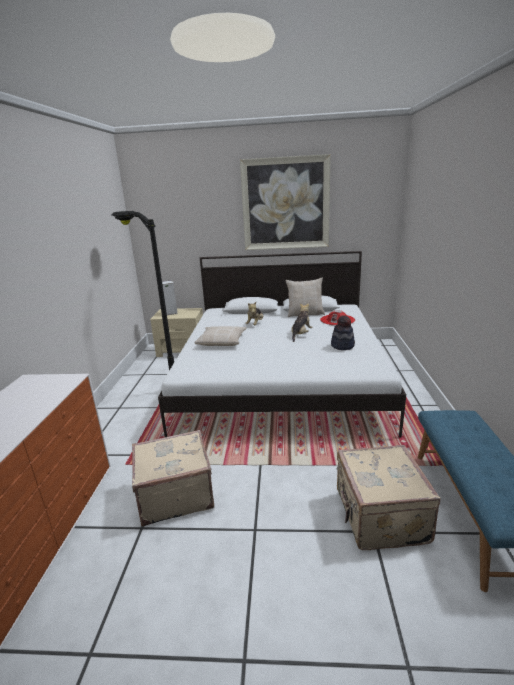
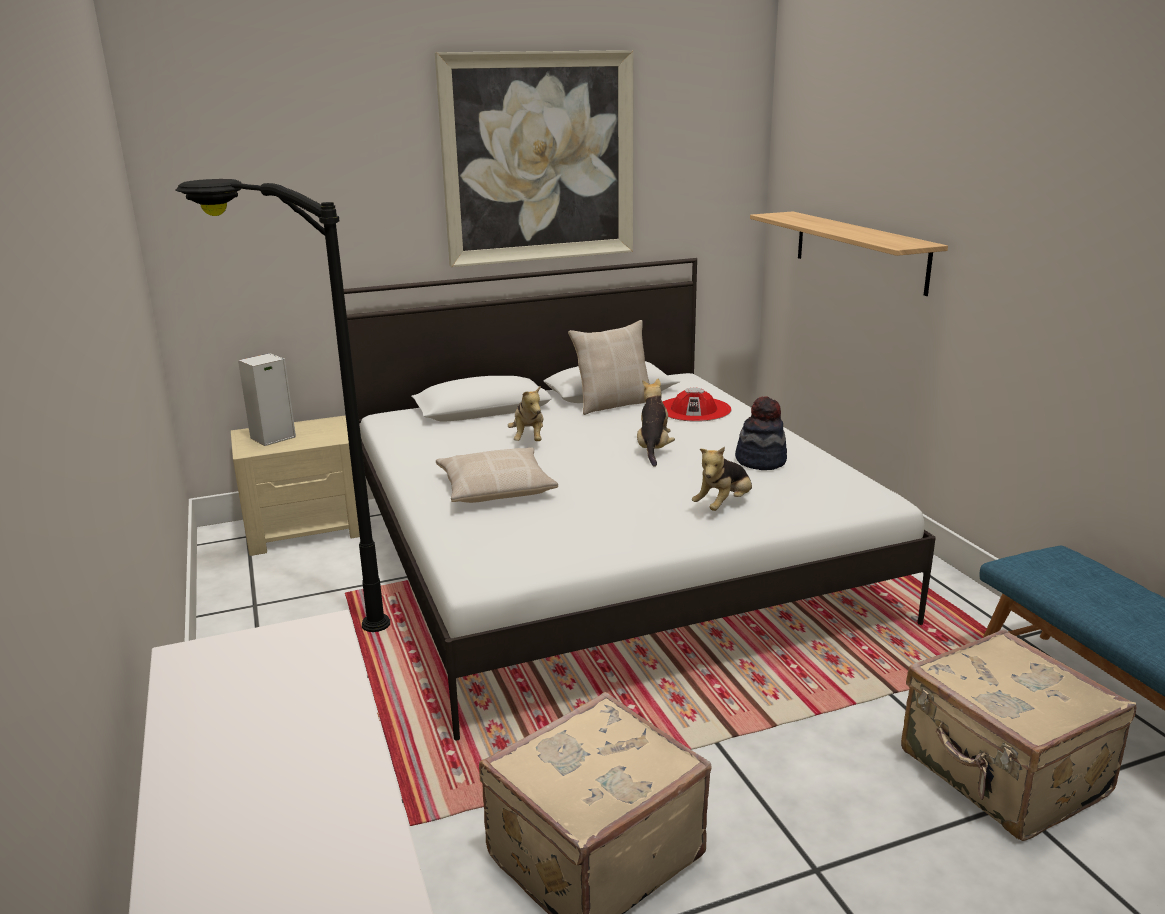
camera: 25 degrees left, 0 degrees up
(304, 362) = (724, 505): none -> plush toy
(425, 249) = (859, 251): none -> shelf

